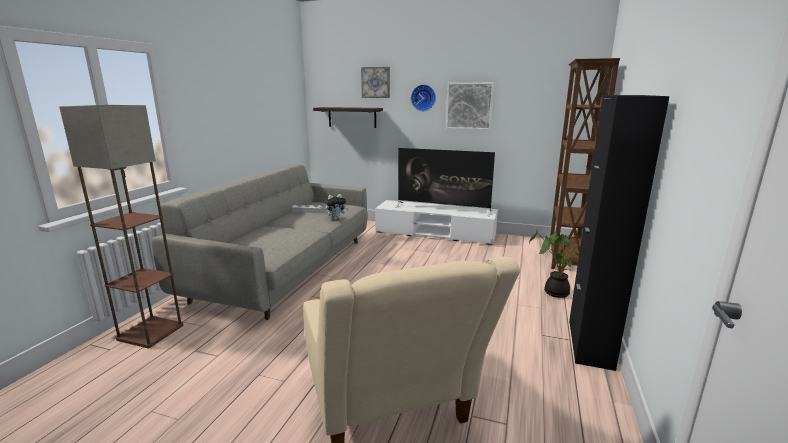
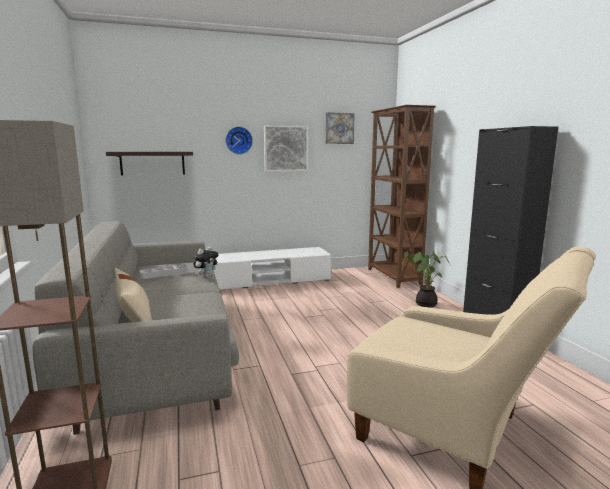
camera: 35 degrees left, 5 degrees down
(244, 238) = (134, 317): none -> beige pillow
(376, 82) = (182, 123): picture -> picture (339, 128)
(443, 209) = (274, 253): television -> none

